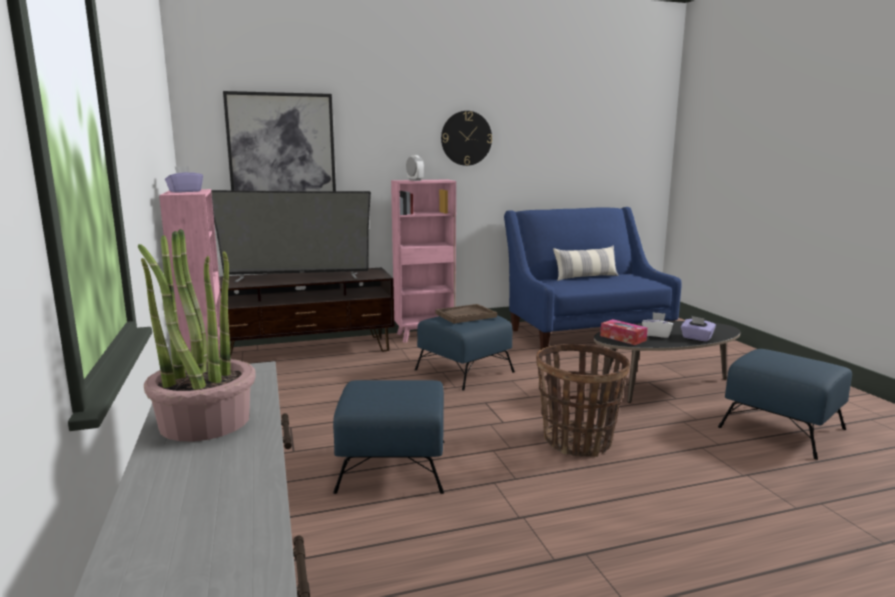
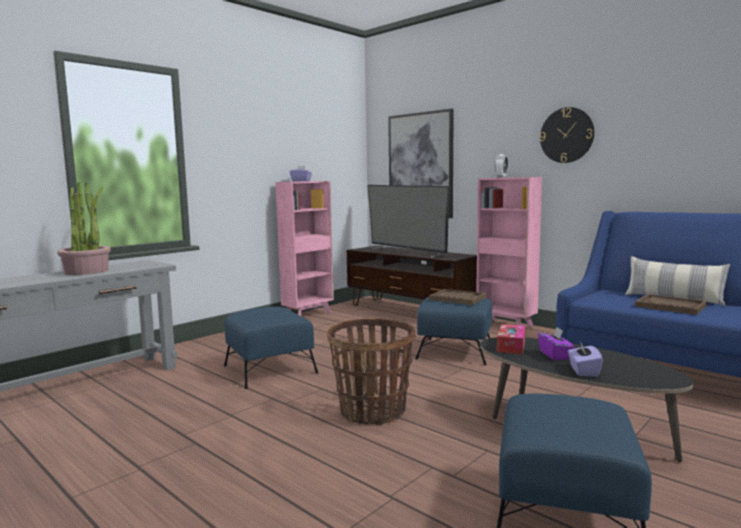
camera: 60 degrees right, 5 degrees down
(604, 283) = (670, 306): none -> brown tray
(656, 335) = (555, 355): white tissue box -> purple tissue box

